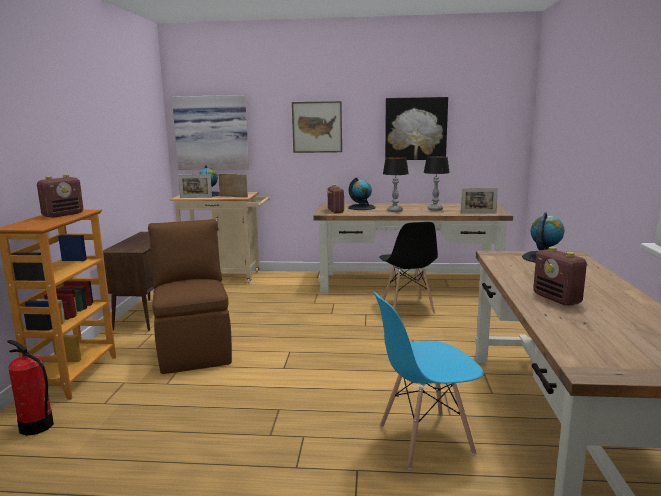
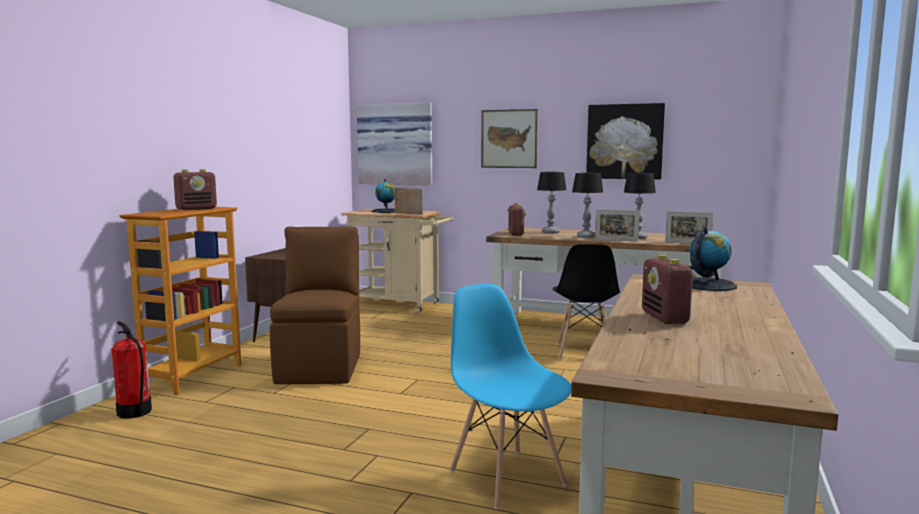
camera: 15 degrees right, 5 degrees down
(196, 197) = (369, 213): picture frame -> picture frame (616, 240)
(362, 207) = (551, 232): globe -> table lamp
(424, 440) = (507, 477): blue chair -> blue chair turned 60 degrees clockwise

